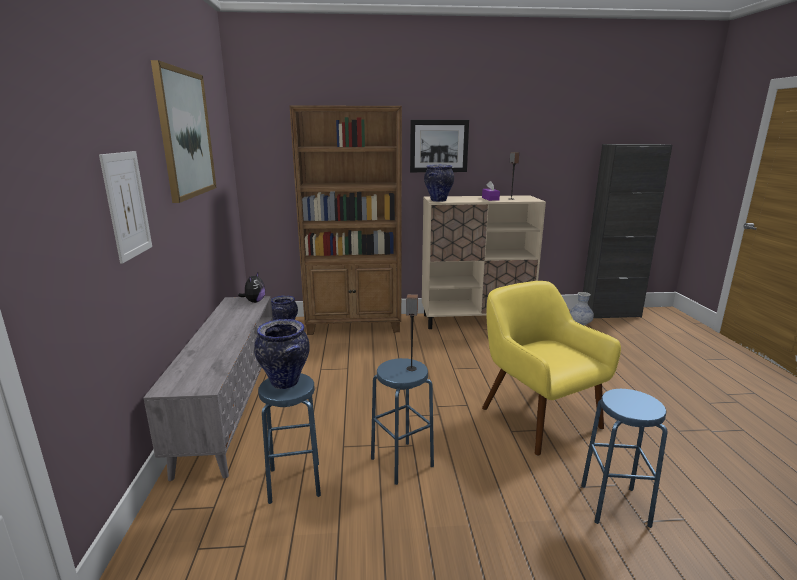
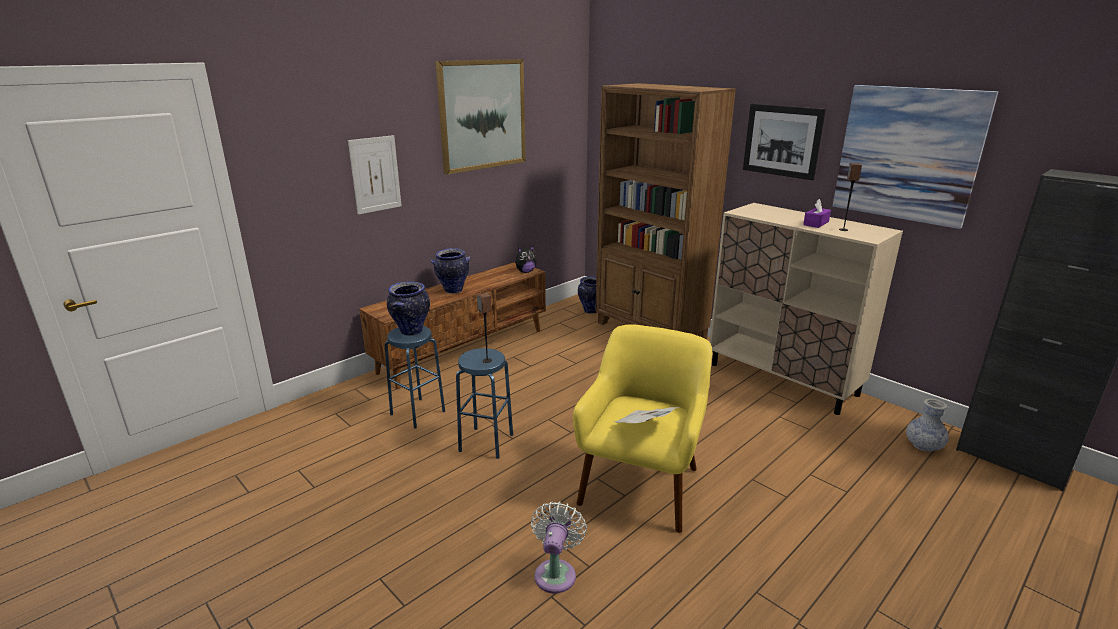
camera: 50 degrees right, 5 degrees up
(230, 407) = (463, 350): grey tv stand -> brown tv stand
(438, 201) = (742, 212): vase -> vase (453, 290)
(525, 145) = (907, 154): none -> picture
(568, 360) = (644, 429): none -> newspaper
(614, 505) = (556, 572): blue stool -> white fan

